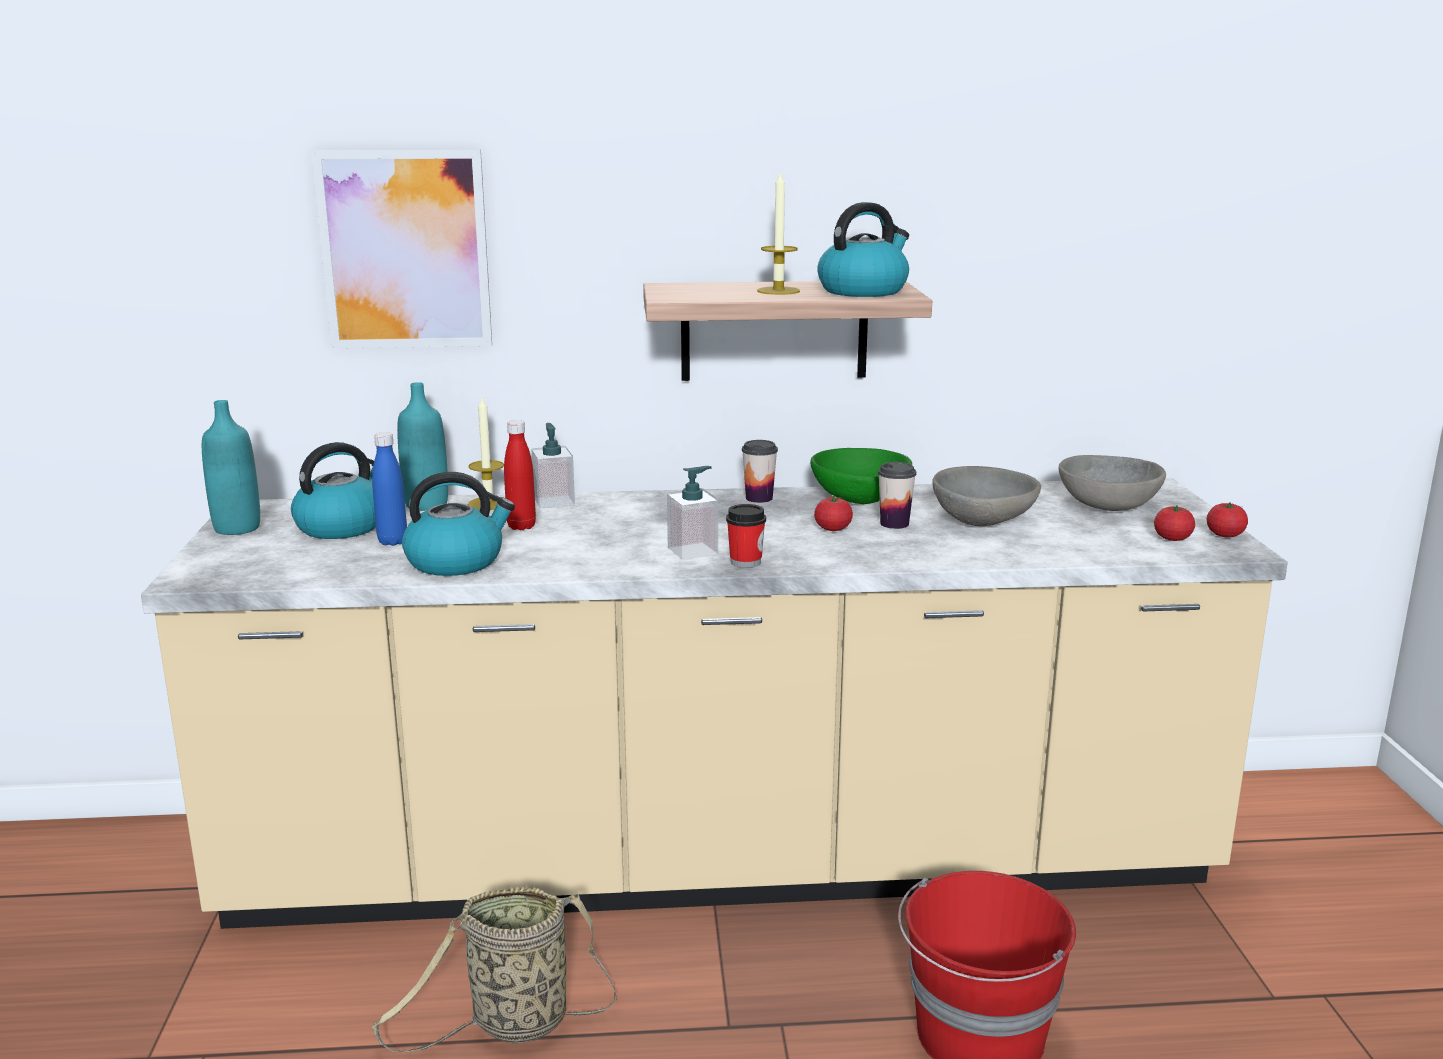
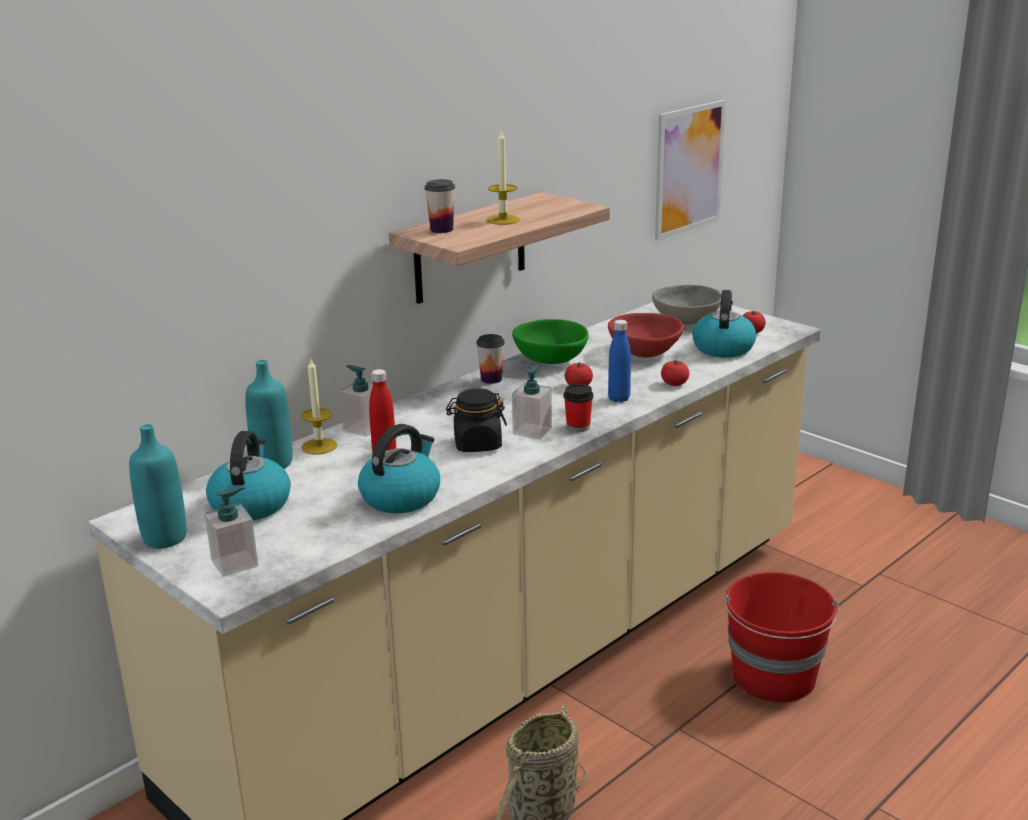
camera: 40 degrees left, 5 degrees up
(235, 562) = (235, 563): none -> soap dispenser
(392, 541) = (319, 500): blue bottle -> blue bottle (619, 399)
(405, 250) = (217, 246): picture -> picture (689, 169)
(616, 545) = (477, 444): none -> black jar
(863, 291) = (551, 208): kettle -> kettle (722, 348)
(894, 524) = (604, 370): cup -> cup (441, 229)
(982, 521) = (645, 352): grey bowl -> red bowl
(1225, 535) = (769, 322): tomato -> tomato (674, 384)

